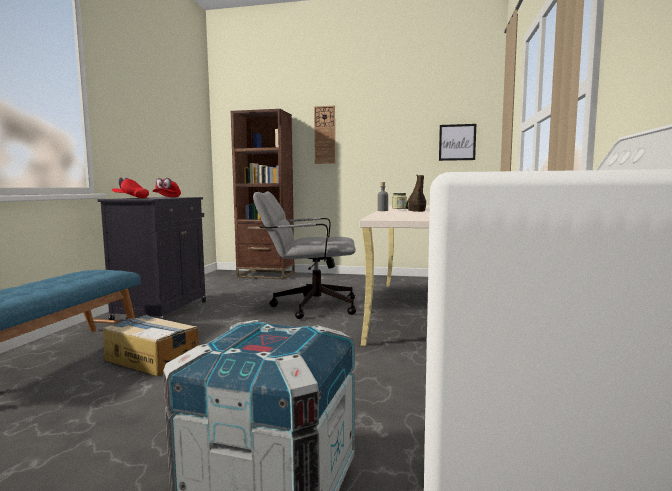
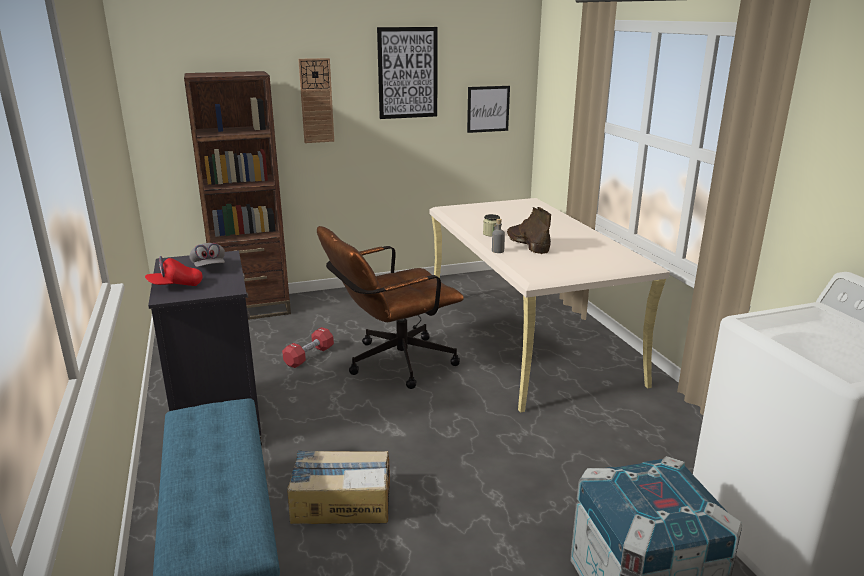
camera: 30 degrees left, 15 degrees up
(167, 197) = (209, 268): red cap -> grey cap
(261, 296) = (309, 356): none -> red dumbbell
(308, 307) = (392, 363): grey office chair -> brown office chair
(391, 115) = (407, 73): none -> picture

